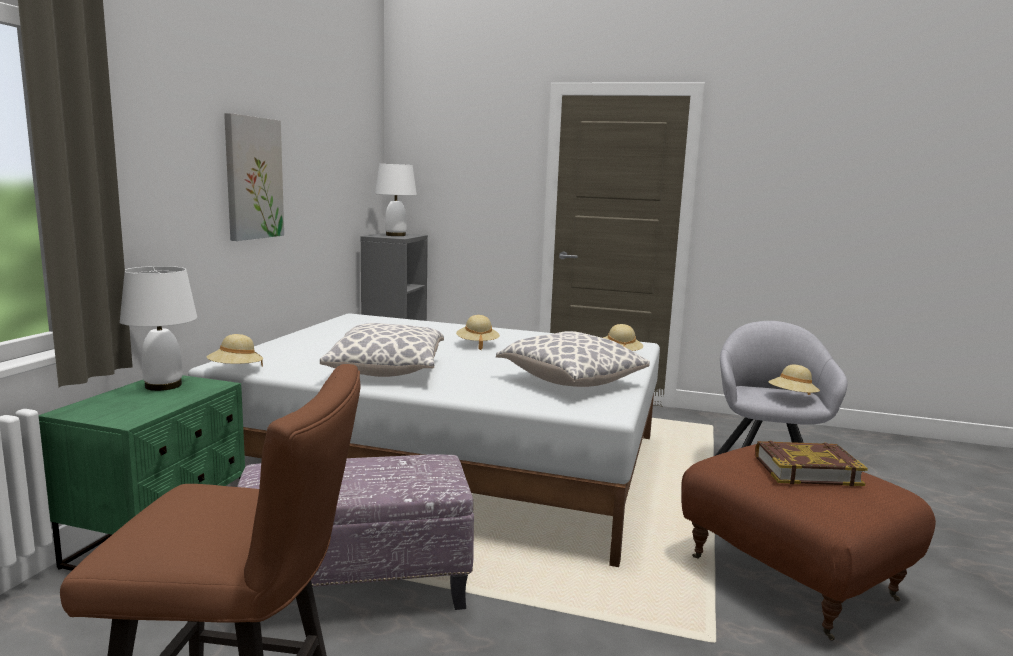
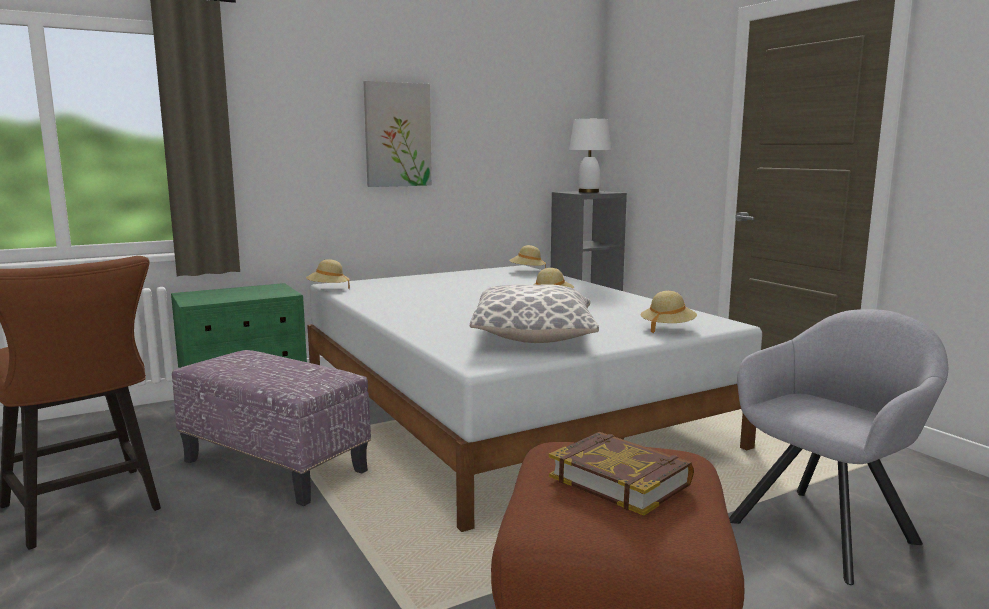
camera: 45 degrees right, 0 degrees up
(163, 385) = (262, 289): white table lamp -> none
(386, 371) = (414, 305): pillow -> none
(792, 397) = (841, 420): beige hat -> beige hat (527, 271)

